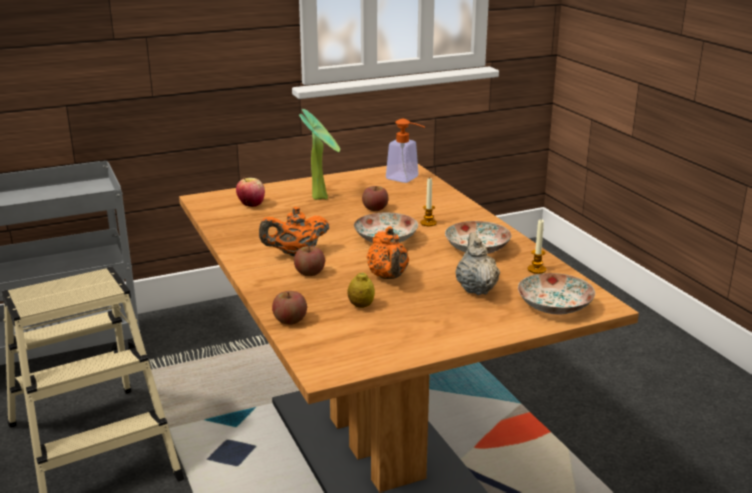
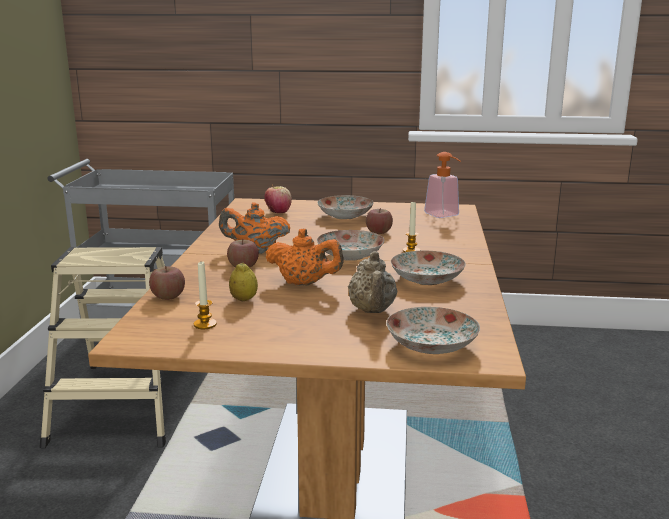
camera: 30 degrees right, 5 degrees down
(322, 197) = (345, 216): potted plant -> plate
(388, 277) = (304, 283): orange teapot -> orange teapot turned 90 degrees counterclockwise
(476, 289) = (372, 311): beige teapot -> beige teapot turned 150 degrees clockwise
(536, 269) = (463, 309): candle -> candle (205, 324)

